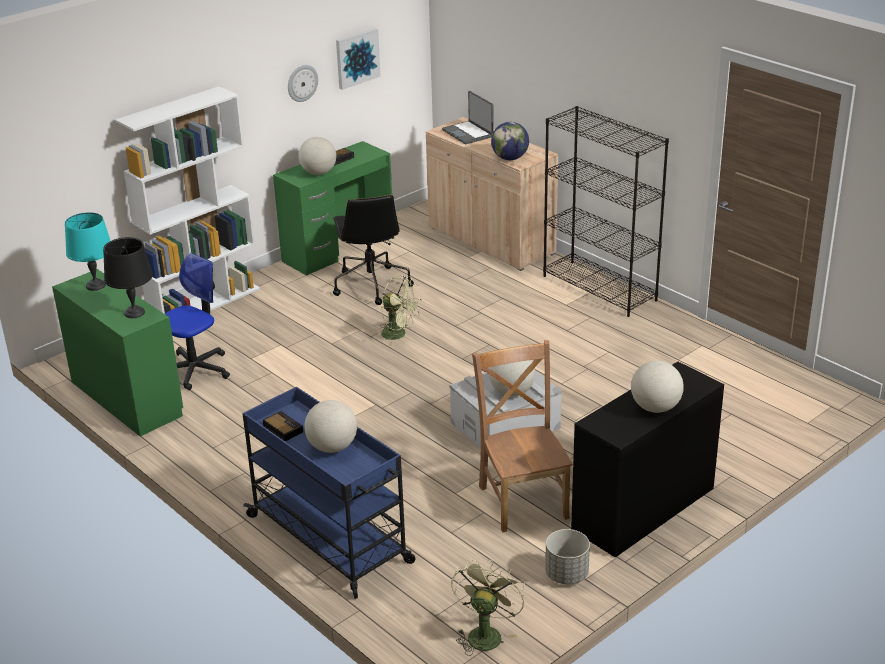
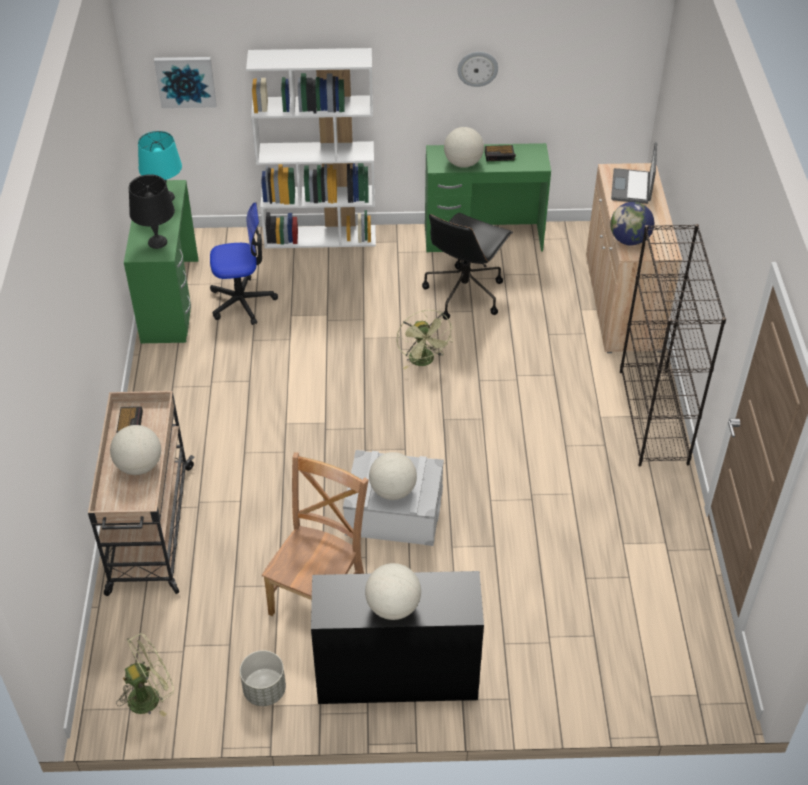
camera: 40 degrees right, 15 degrees up
(330, 540) = (150, 530): blue cart -> beige cart
(357, 58) = (555, 60): picture -> picture (186, 81)

